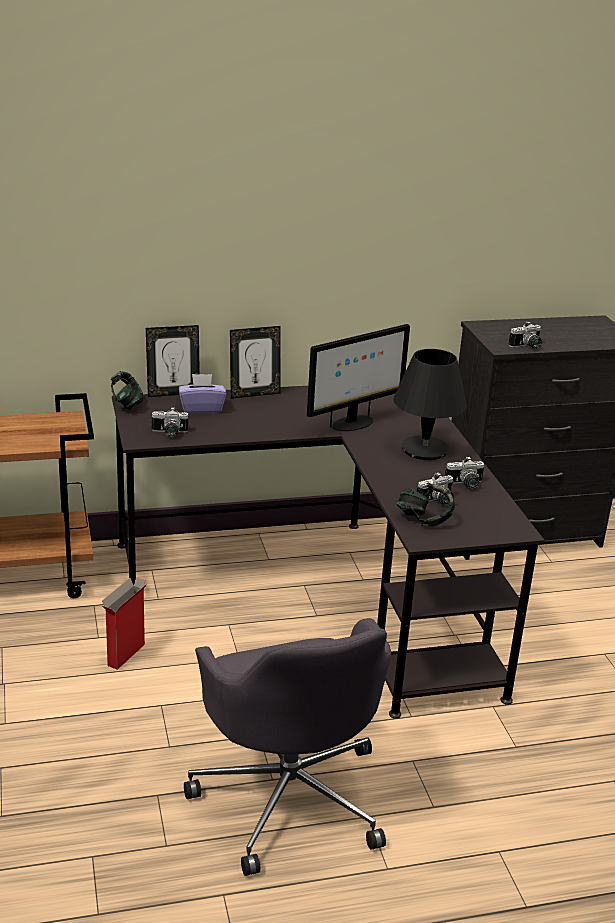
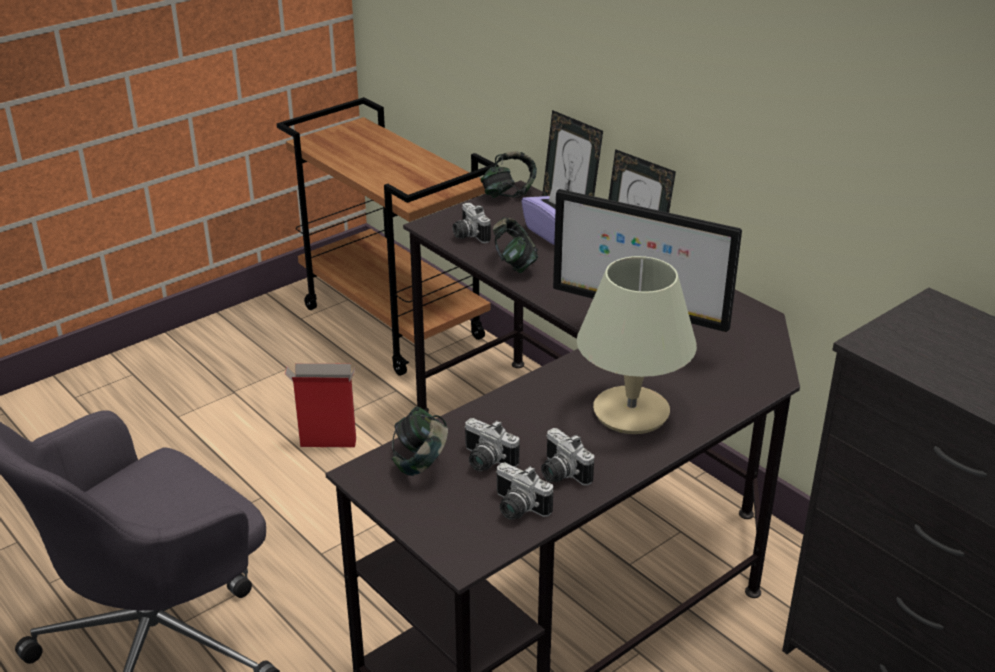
camera: 65 degrees right, 5 degrees up
(227, 431) = (515, 264): none -> headphones
(425, 449) = (631, 413): black table lamp -> beige table lamp
(527, 346) = (917, 365): camera -> camera (516, 509)

